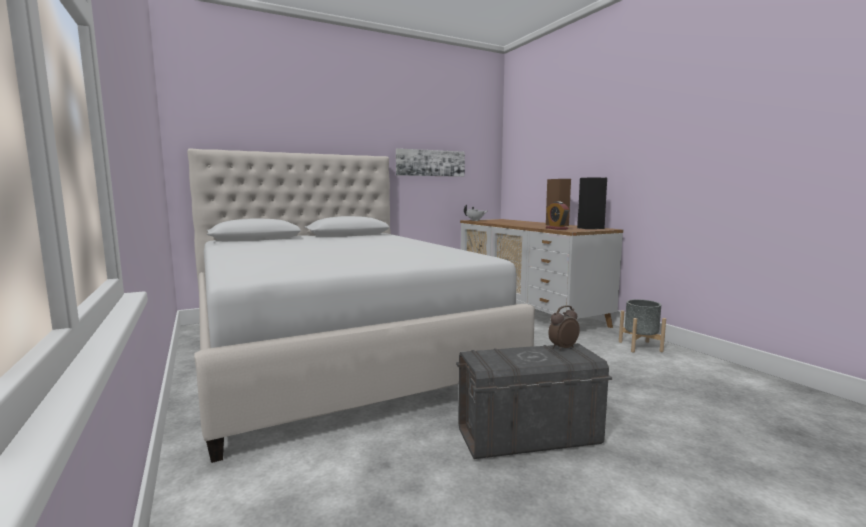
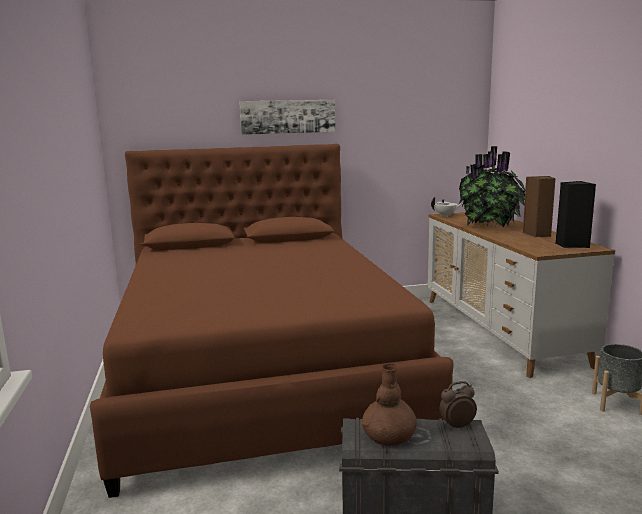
camera: 15 degrees right, 5 degrees up
(336, 348) = (261, 371): white bed -> brown bed
(430, 163) = (392, 146): picture -> picture (288, 117)
(510, 358) = (389, 435): none -> brown vase
(517, 223) = (491, 226): none -> potted plant
(556, 228) = (526, 245): alarm clock -> none

